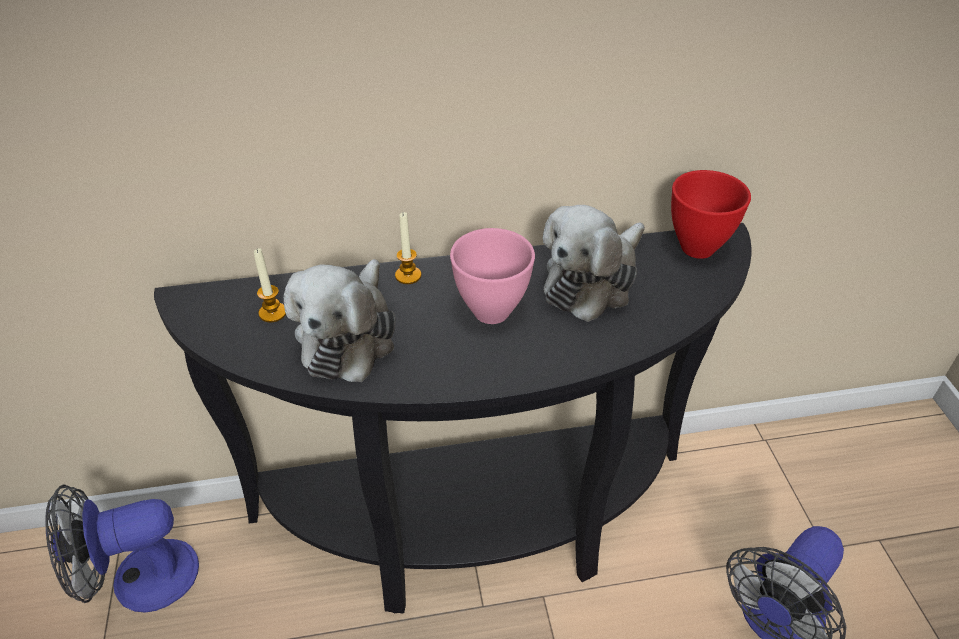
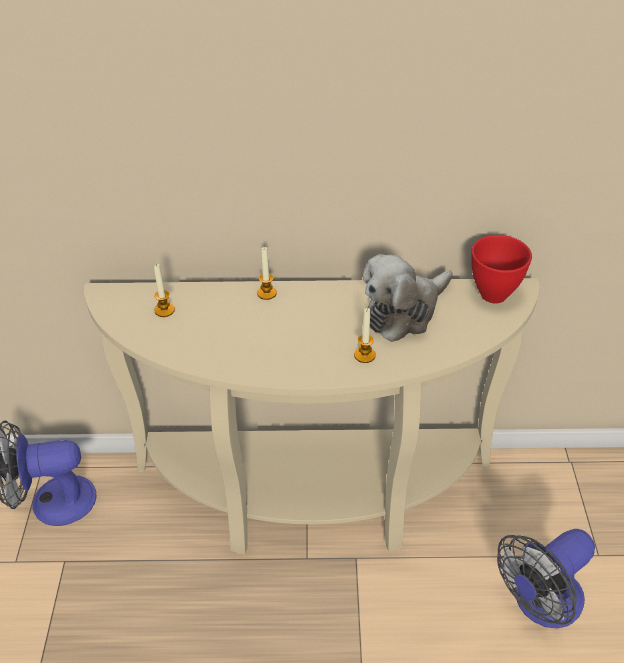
camera: 10 degrees right, 0 degrees up
(349, 336) = (215, 333): plush toy -> none
(477, 529) = (313, 500): black console table -> beige console table
(492, 313) = (322, 328): pink bowl -> none
(558, 343) = (364, 355): none -> candle

